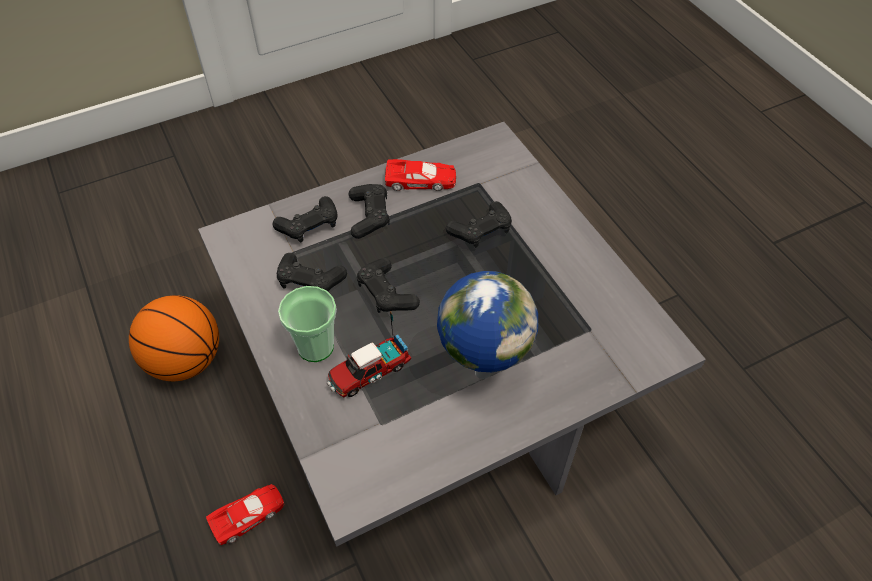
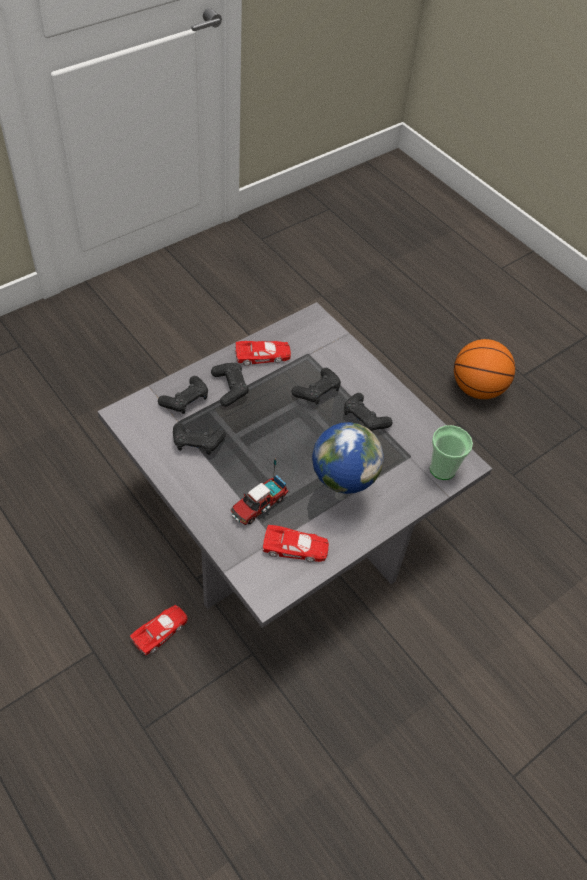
camera: 15 degrees left, 0 degrees up
(185, 360) = (78, 519): basketball -> basketball (477, 388)
(315, 346) = (214, 491): cup -> cup (442, 469)
(386, 293) = (257, 446): black game controller -> black game controller (365, 418)
(405, 438) = (295, 548): none -> red toy car

